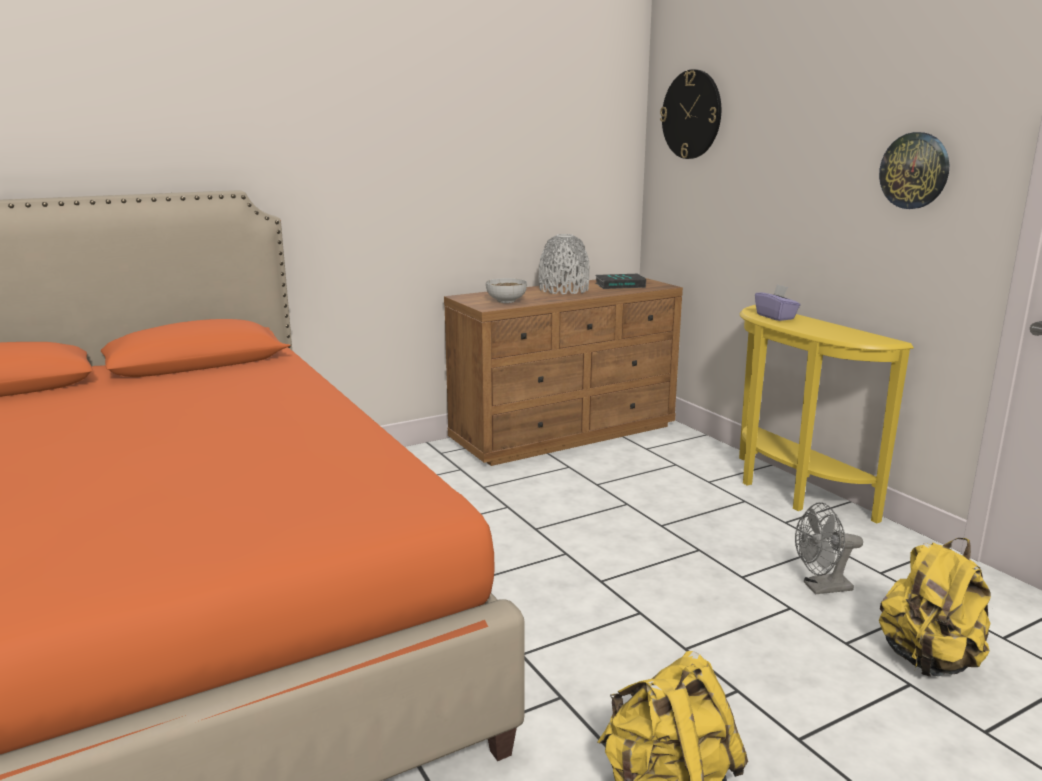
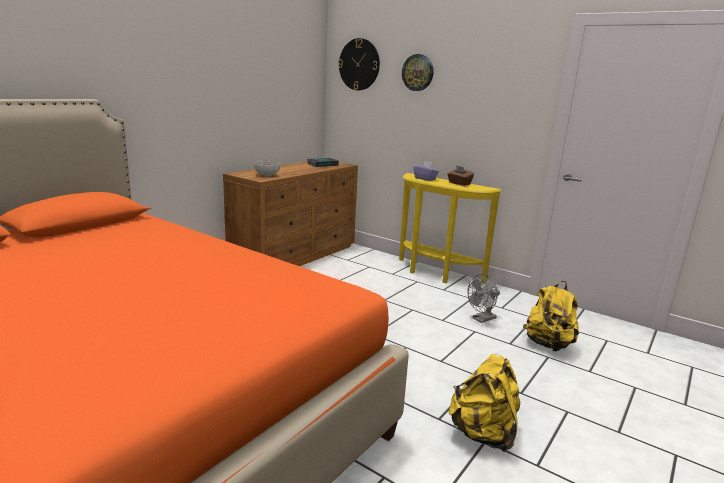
camera: 25 degrees left, 0 degrees up
(563, 290) = (293, 168): grey vase -> none
(833, 329) = (459, 183): none -> brown tissue box
(914, 170) = (499, 99): wall clock -> wall clock (417, 72)

